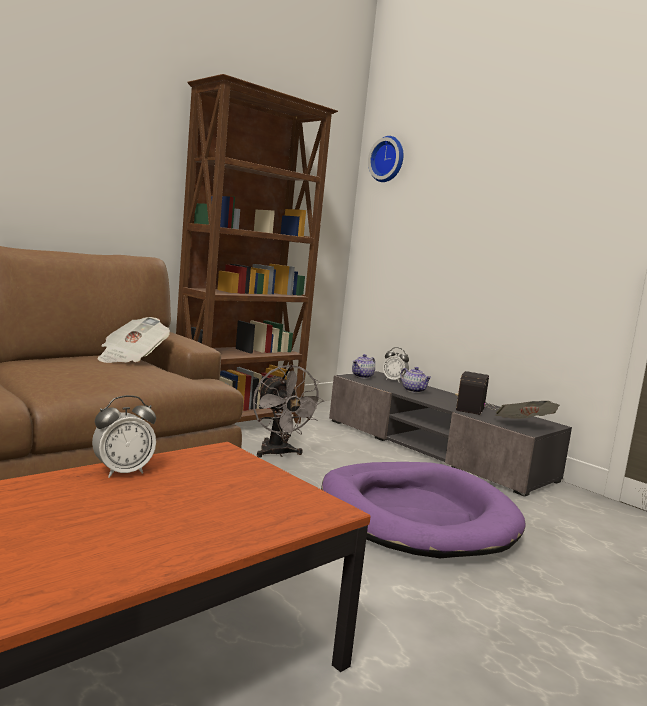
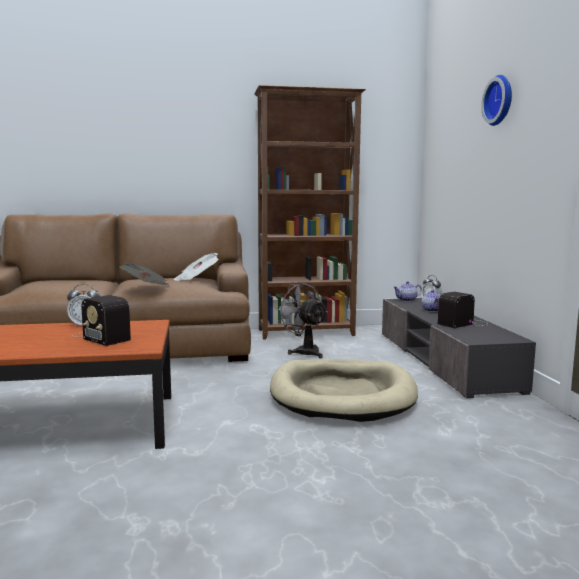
camera: 35 degrees right, 0 degrees up
(207, 494) = (101, 336): none -> radio
(278, 454) = (304, 351): grey fan -> grey fan turned 135 degrees clockwise
(388, 159) = (436, 117): wall clock -> wall clock (500, 100)
(416, 515) = (342, 395): purple dog bed -> beige dog bed
(523, 426) = (478, 338): newspaper -> newspaper (146, 287)

